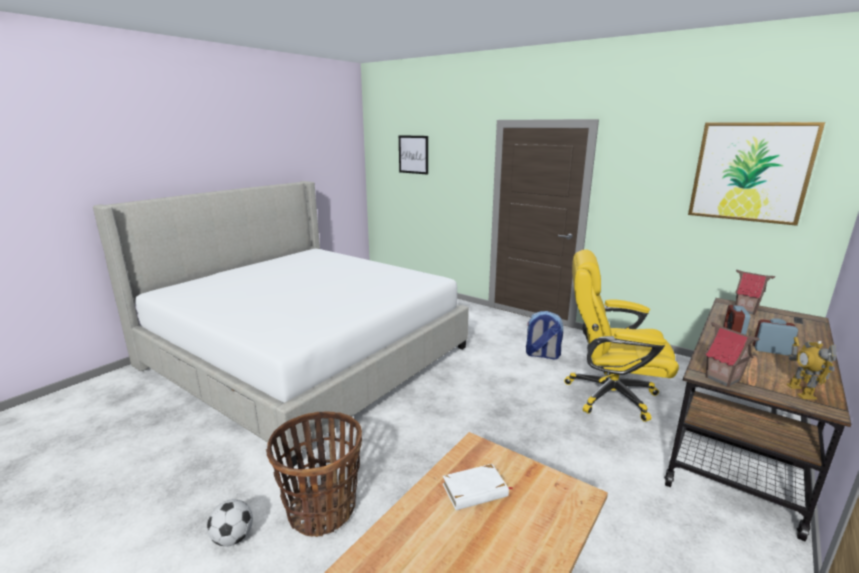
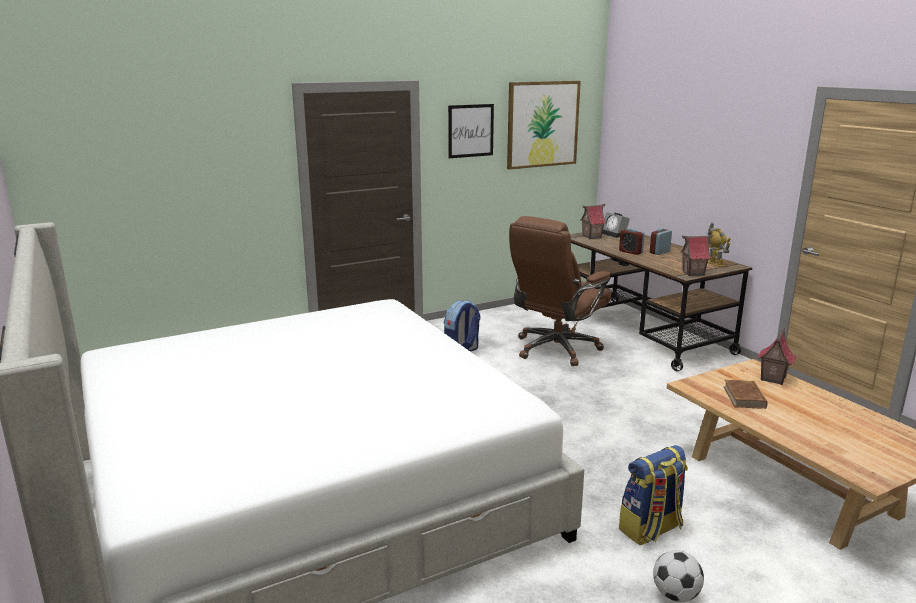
camera: 65 degrees left, 0 degrees up
(322, 509) = (651, 529): basket -> backpack
(413, 154) = (139, 144): picture -> picture (470, 130)
(475, 490) = (744, 397): white book -> brown book
(554, 514) = (772, 379): none -> toy house
(610, 395) = (556, 348): yellow office chair -> brown office chair
(786, 319) = (615, 234): none -> alarm clock
(800, 391) = (715, 264): toy robot -> toy robot turned 135 degrees counterclockwise

